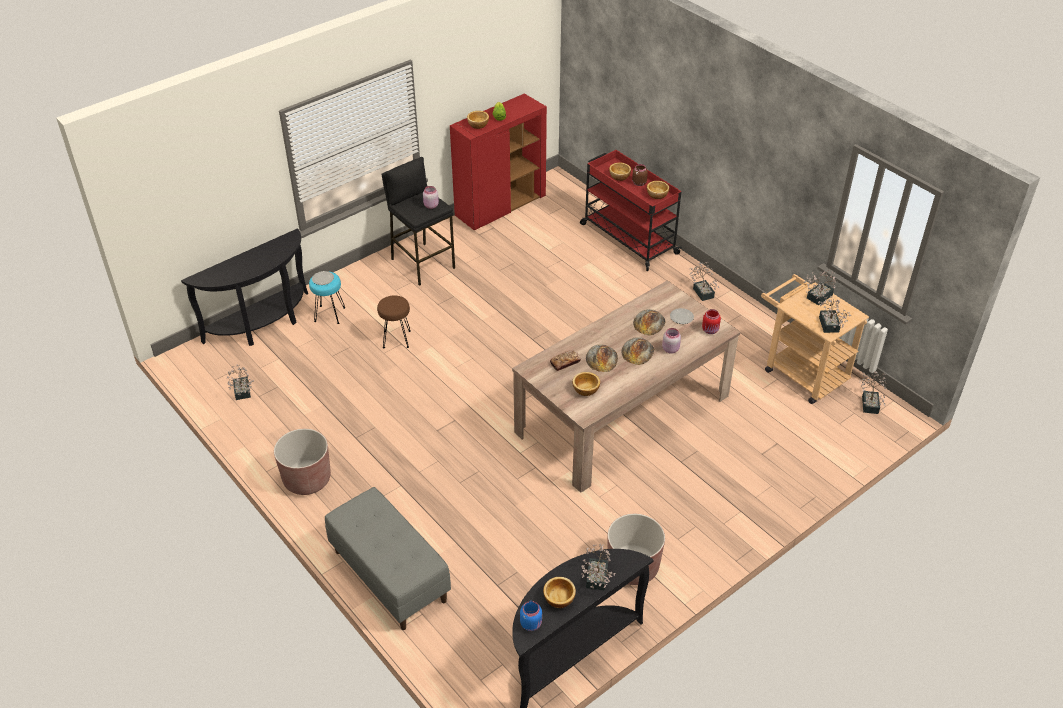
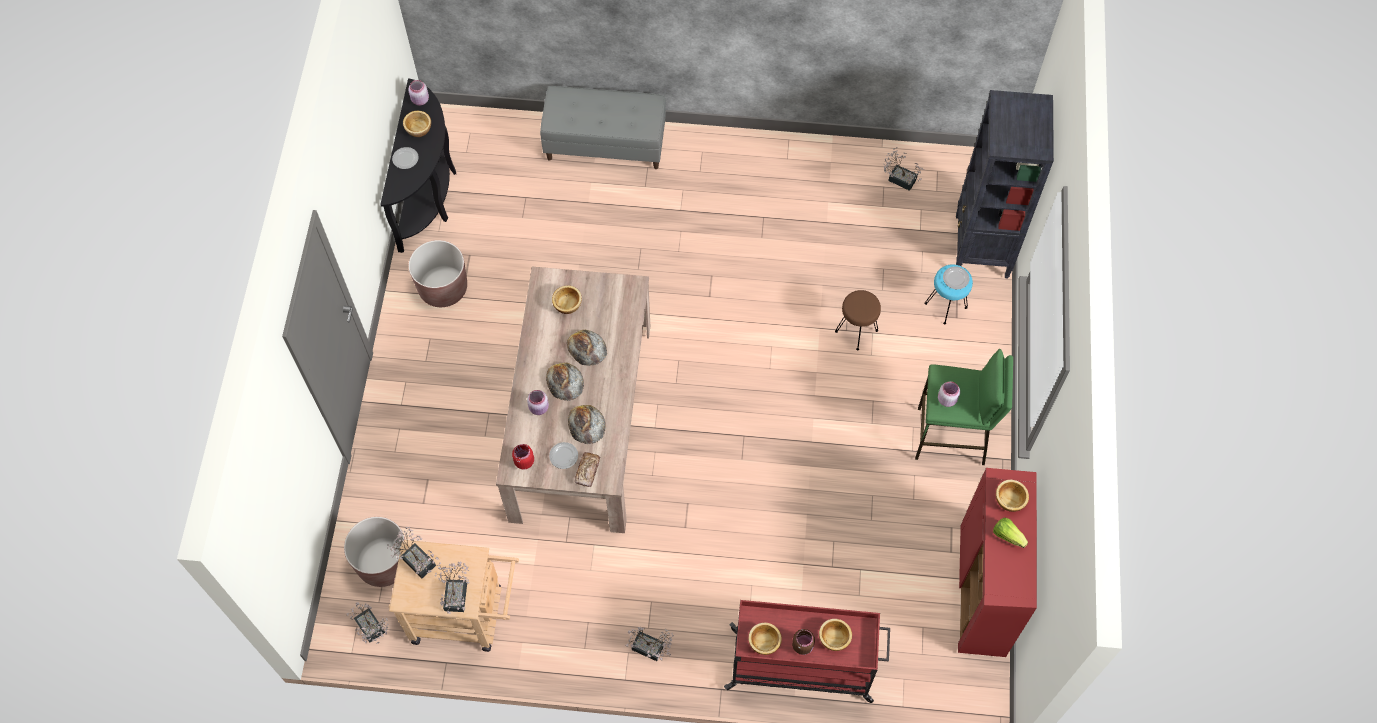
camera: 135 degrees right, 20 degrees up
(263, 325) = (981, 247): black console table -> black bookcase
(307, 479) = (752, 158): brown planter -> brown planter (383, 563)
(422, 263) = (951, 437): black stool -> green stool
(531, 624) = (420, 100): blue jar -> pink jar
(565, 362) = (612, 317): bread -> bread (587, 471)
(596, 580) = (406, 159): potted plant -> plate

